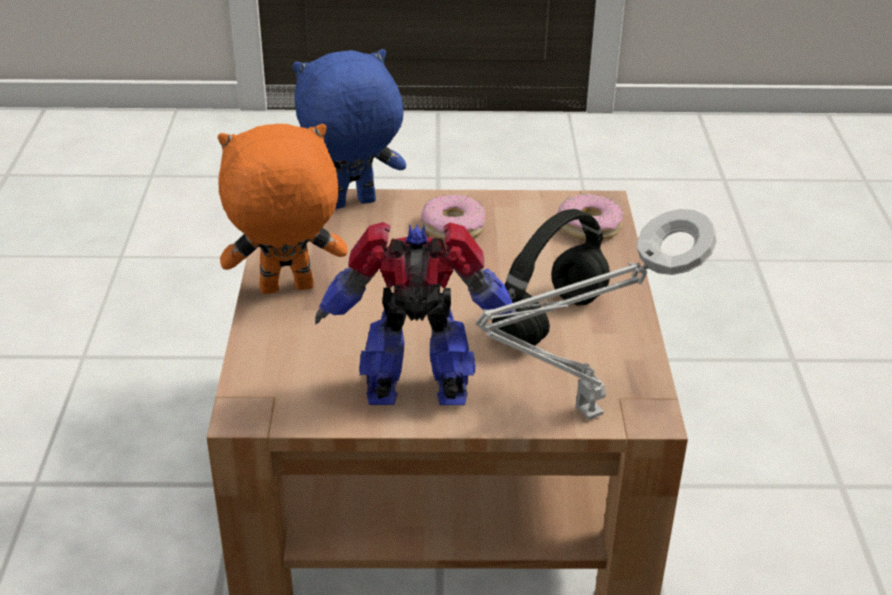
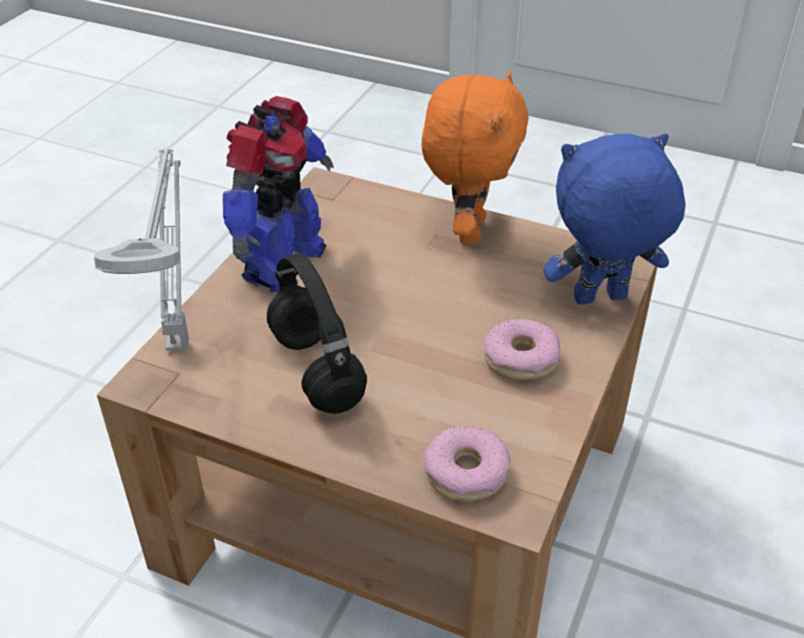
camera: 115 degrees right, 5 degrees up
(351, 205) = (600, 300): blue plush toy -> blue plush toy turned 105 degrees counterclockwise

